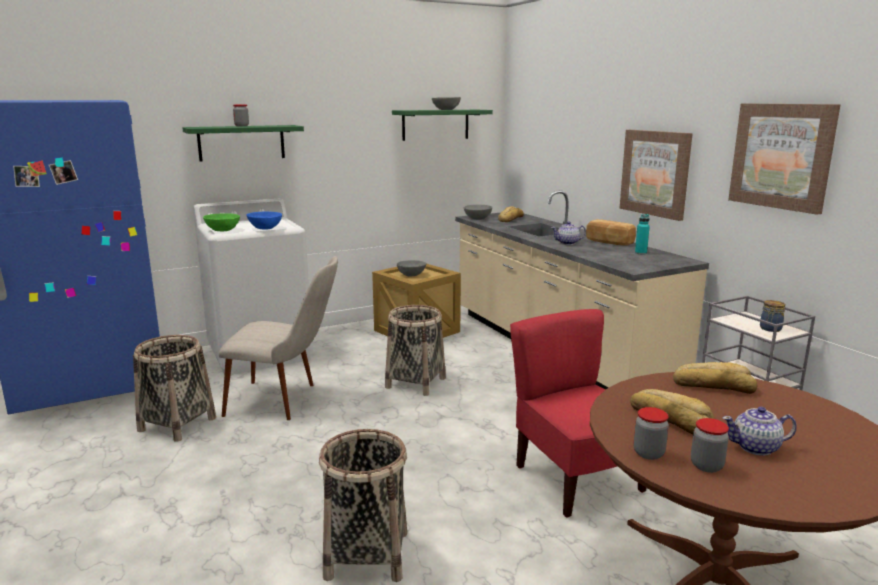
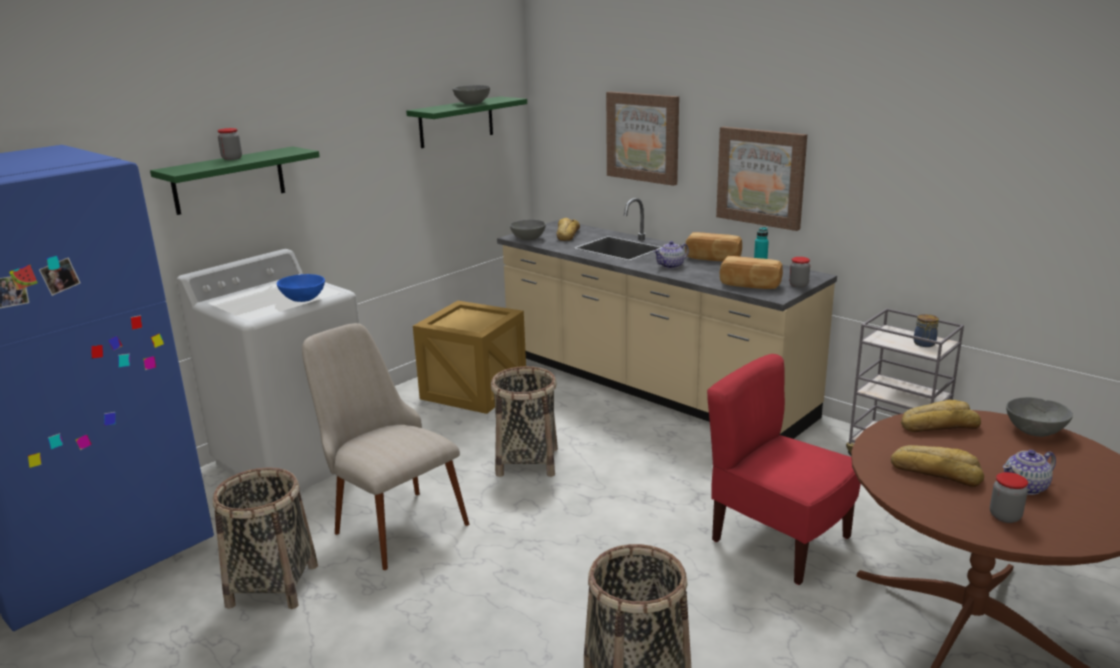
camera: 20 degrees left, 5 degrees up
(223, 230) = (248, 311): green bowl -> none
(286, 401) = (389, 520): beige chair -> beige chair turned 120 degrees counterclockwise
(411, 275) = (463, 322): grey bowl -> grey bowl (1034, 431)
(619, 260) = (750, 285): none -> bread
(648, 453) = (950, 515): jar -> jar (798, 285)
(782, 156) = (917, 163): picture -> picture (643, 137)

